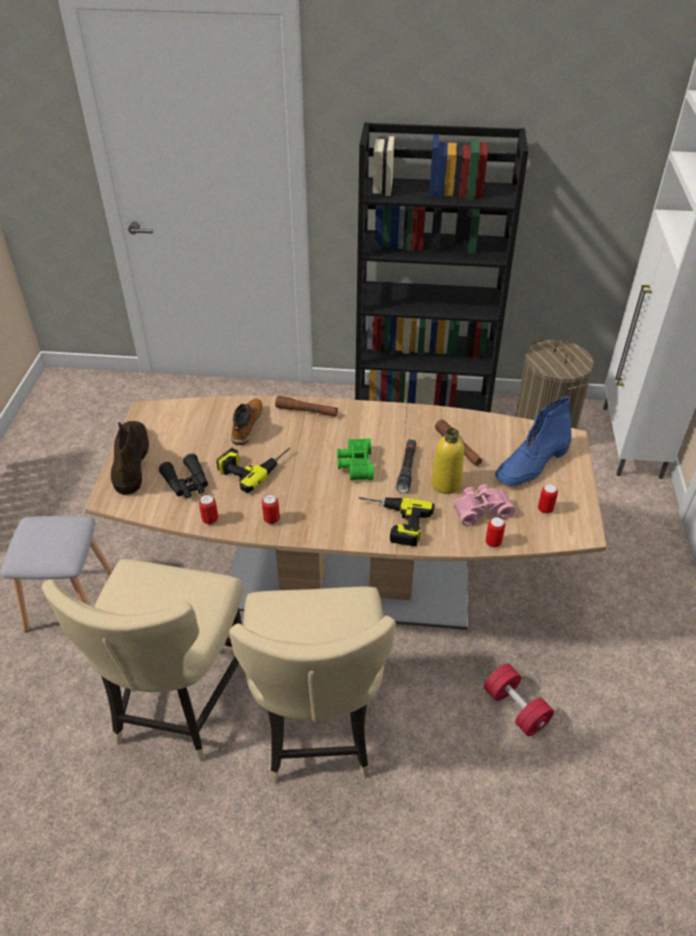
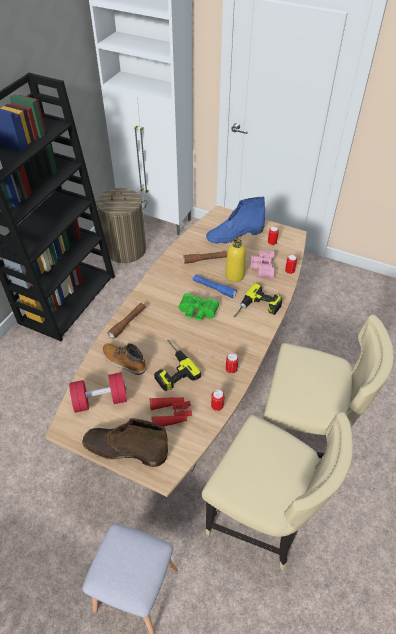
camera: 70 degrees left, 5 degrees up
(187, 483) = (171, 414): black binoculars -> red binoculars
(407, 469) = (214, 288): black flashlight -> blue flashlight
(515, 708) = (316, 339): red dumbbell -> red dumbbell (100, 400)
(531, 464) = (234, 235): blue boot -> blue boot turned 90 degrees clockwise

